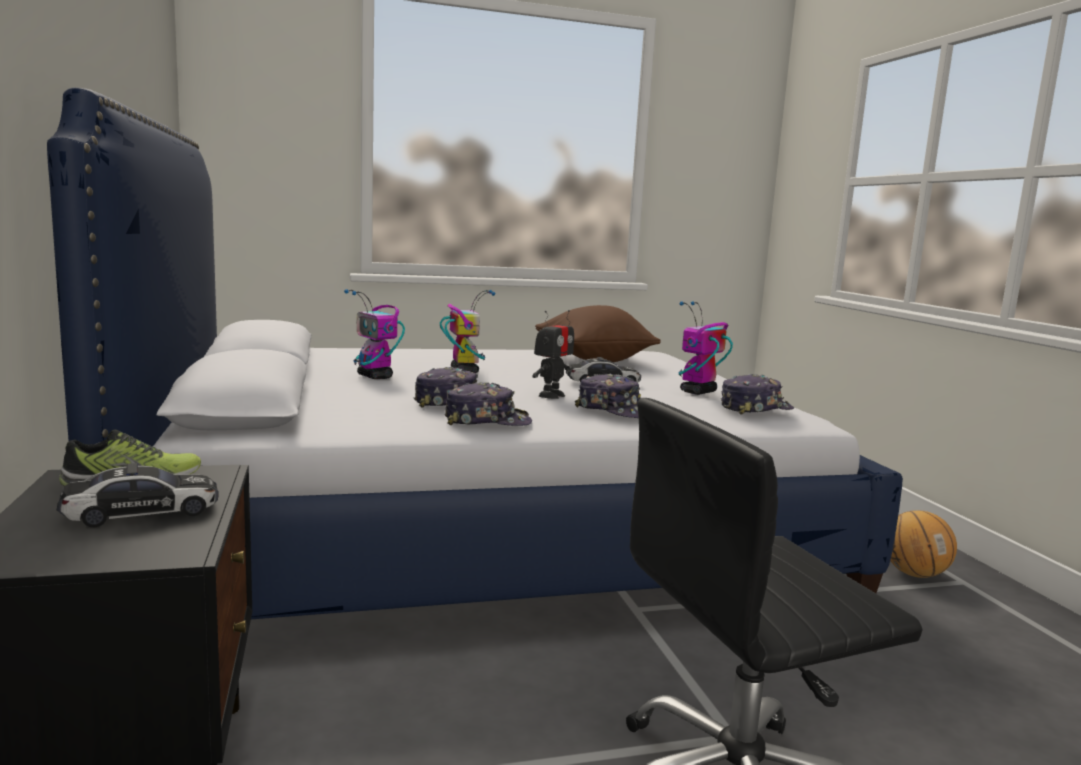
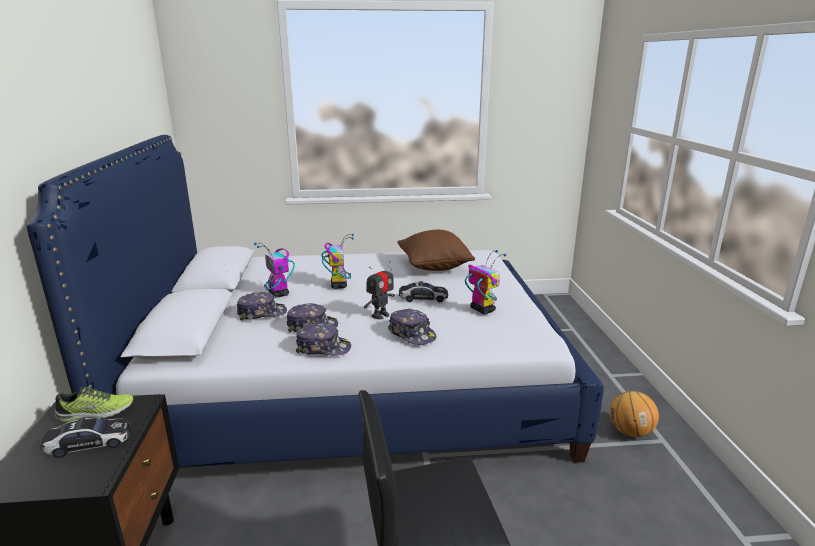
camera: 10 degrees right, 10 degrees up
(697, 392) = (482, 309): toy robot -> toy robot turned 90 degrees clockwise
(755, 408) = (510, 331): cap -> cap (262, 313)

